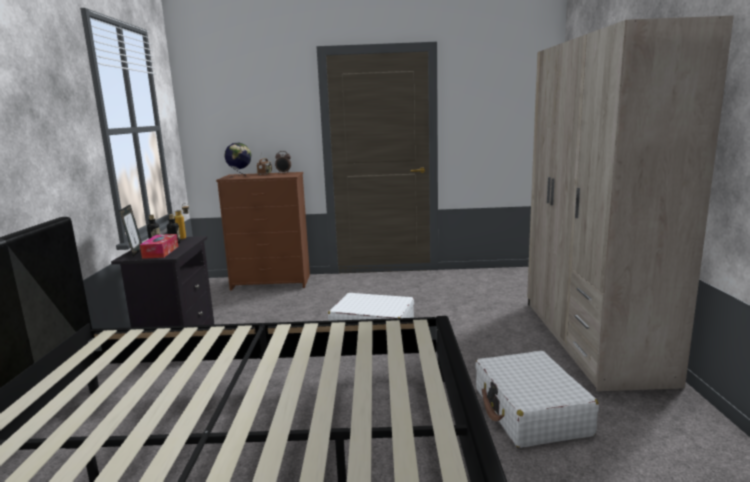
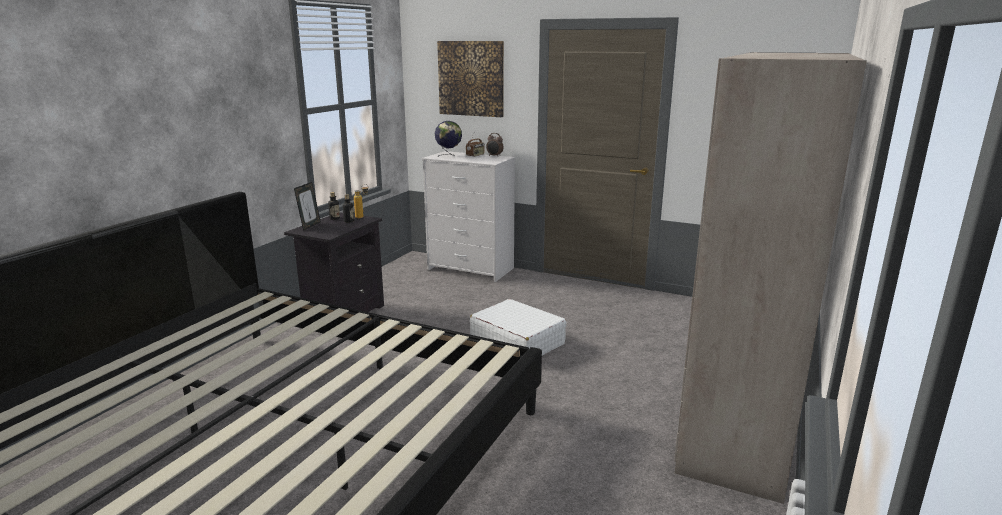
camera: 25 degrees right, 5 degrees up
(160, 252) = (327, 230): tissue box -> none
(251, 103) = (471, 78): none -> picture
(272, 282) = (471, 269): brown dresser -> white dresser
(530, 412) = (580, 470): white suitcase -> none

